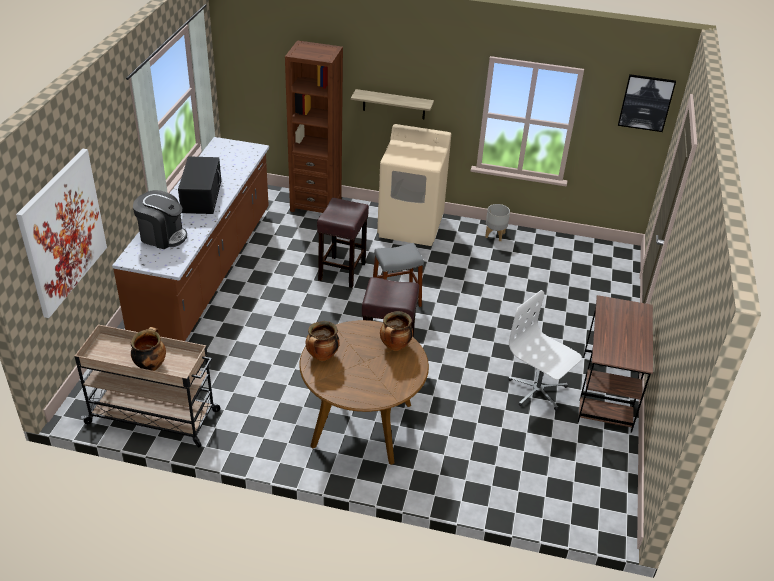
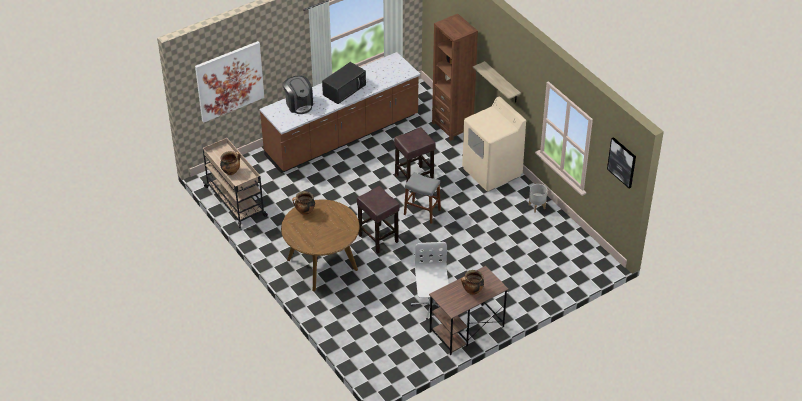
camera: 45 degrees right, 5 degrees up
(395, 346) = (343, 227): cooking pot -> cooking pot (472, 291)

